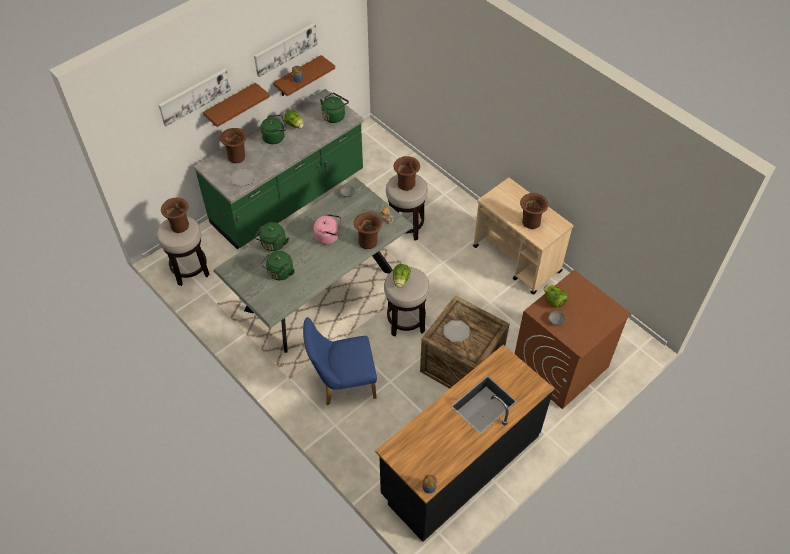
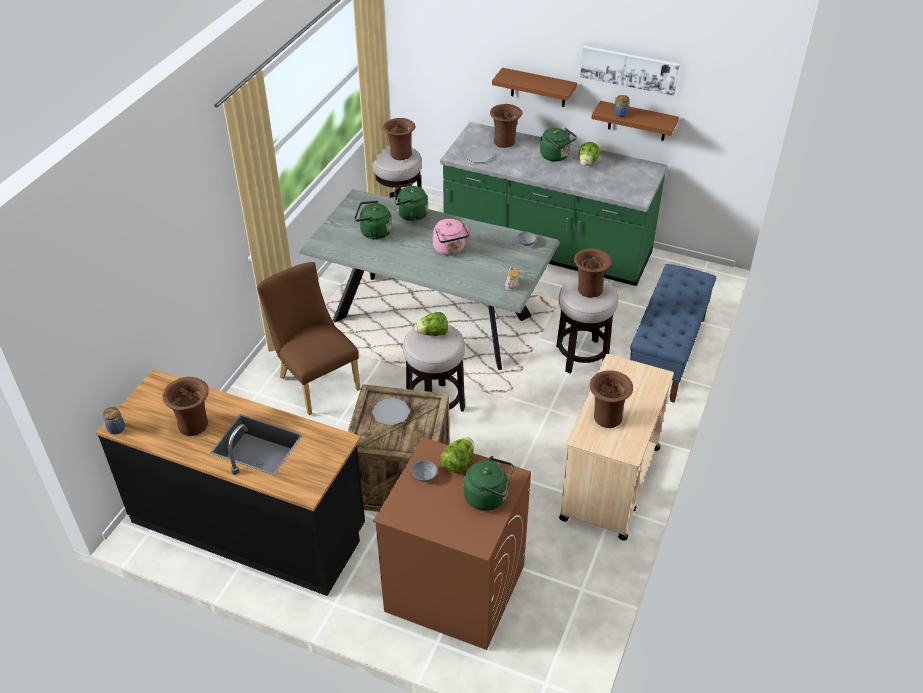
camera: 65 degrees right, 10 degrees down
(194, 96) = (497, 40): picture -> none
(334, 116) = (629, 185): green kettle -> green kettle (488, 497)
(342, 384) = (315, 380): blue chair -> brown chair
(368, 242) = (464, 281): brown vase -> brown vase (194, 425)
(427, 185) = (666, 353): none -> blue bench

